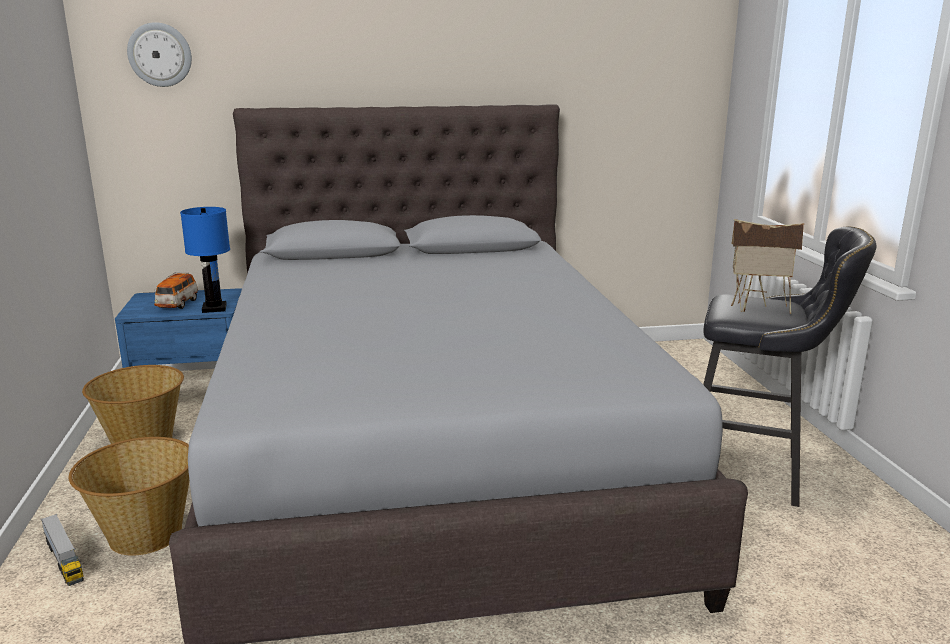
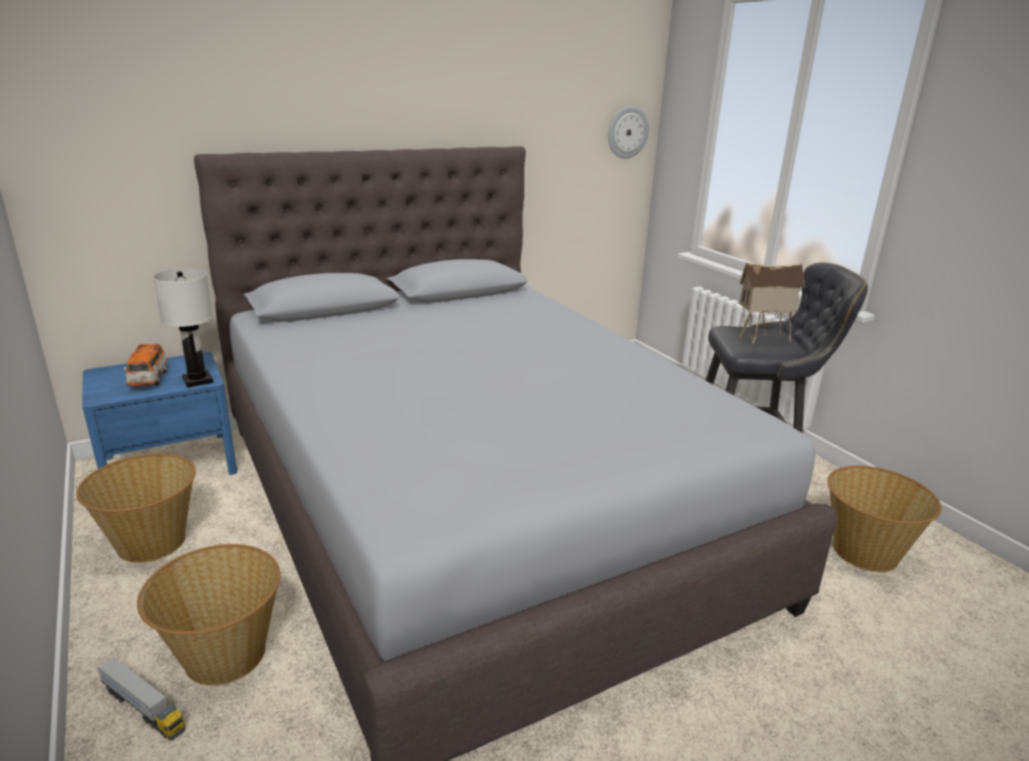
camera: 20 degrees left, 5 degrees up
(160, 55) = (95, 91): wall clock -> wall clock (627, 132)
(214, 308) = (197, 380): blue table lamp -> white table lamp
(850, 568) = (865, 551): none -> basket

